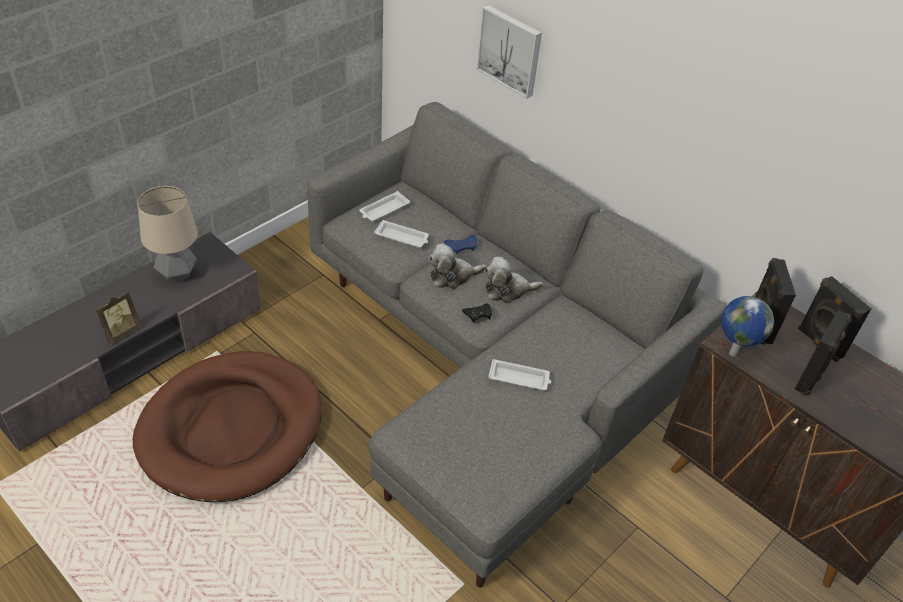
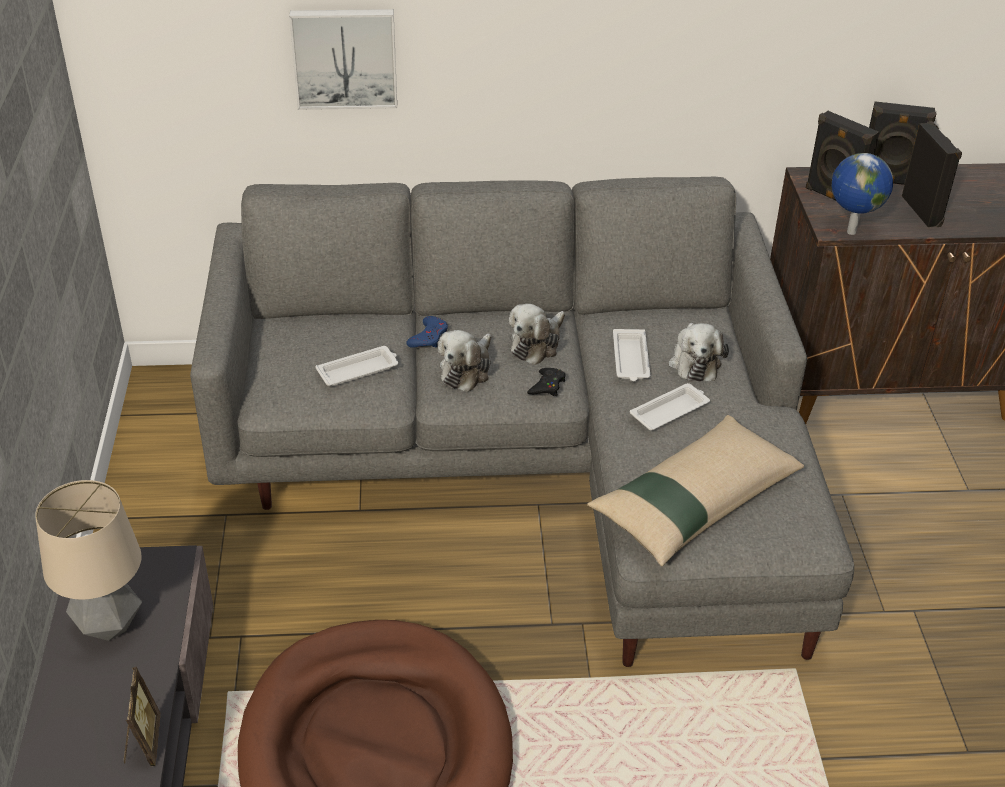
camera: 45 degrees left, 5 degrees down
(383, 210) = (294, 358): white tray -> white tray (630, 360)
(455, 432) = (694, 501): none -> beige pillow
(577, 365) = (694, 362): none -> plush toy

